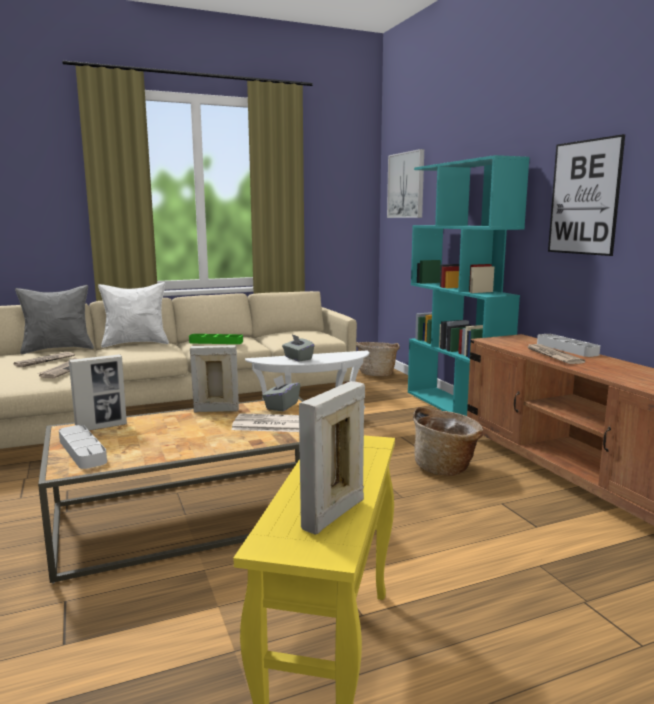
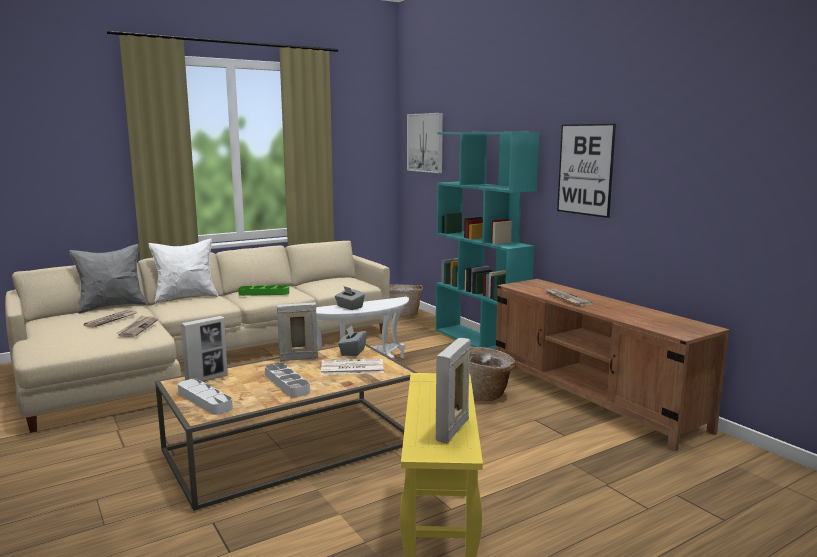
camera: 10 degrees left, 0 degrees up
(566, 349) = (576, 292): grey tray -> grey tray (286, 383)

